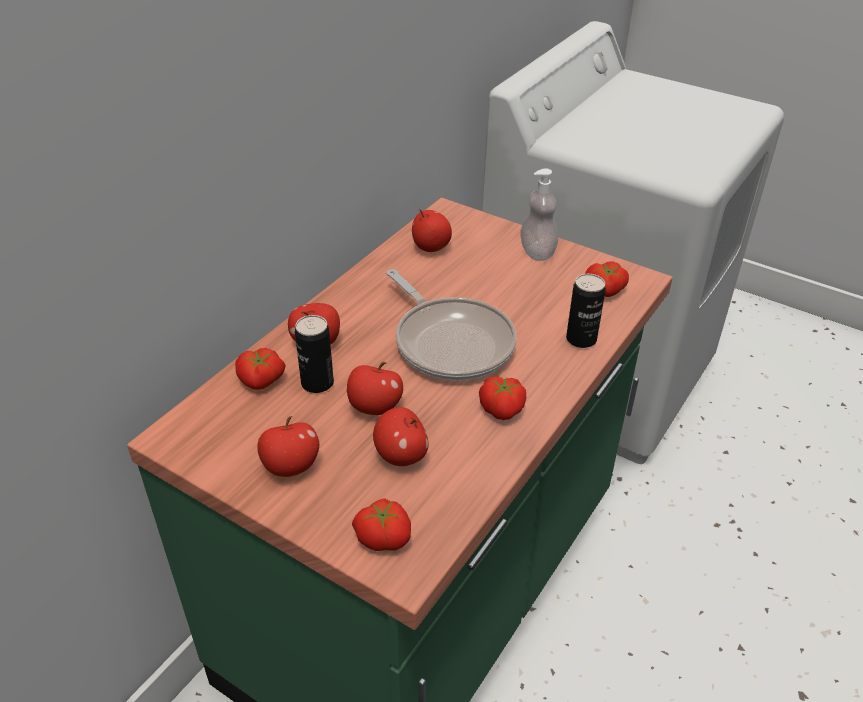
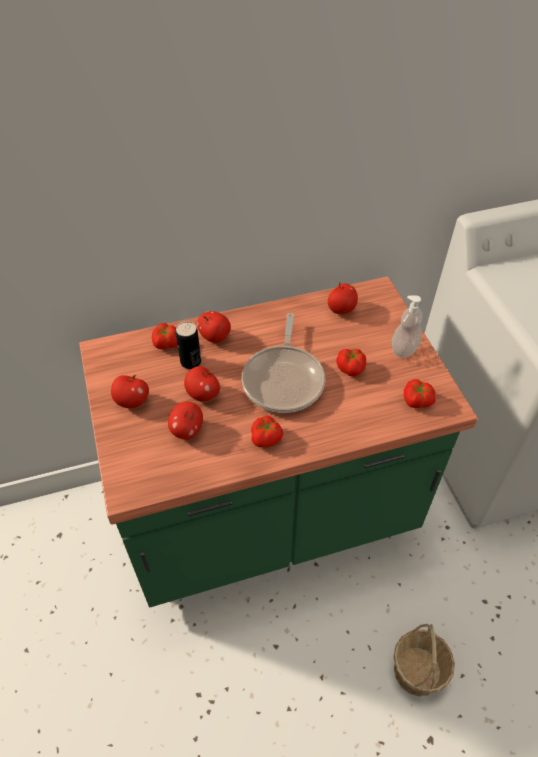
camera: 40 degrees right, 10 degrees up
(384, 536) = (134, 467): tomato -> tomato (351, 368)
(581, 339) = (361, 424): can -> none
(727, 637) = (417, 670): none -> basket

